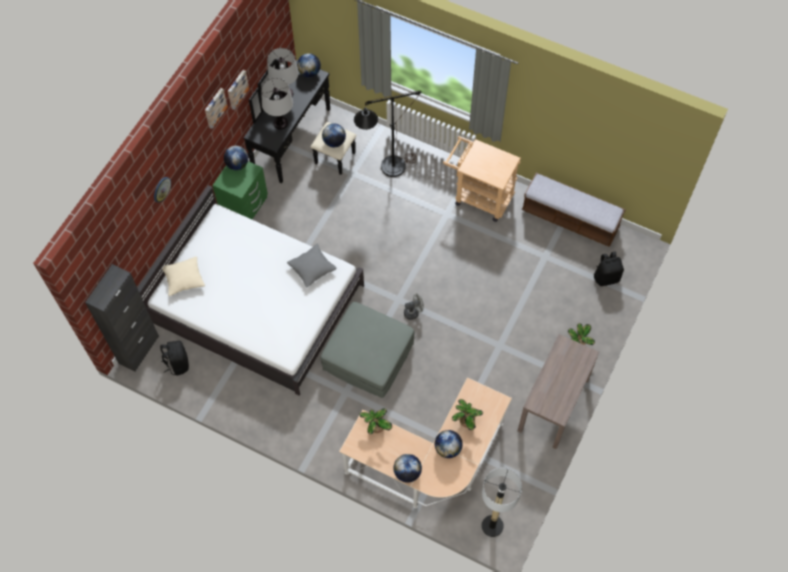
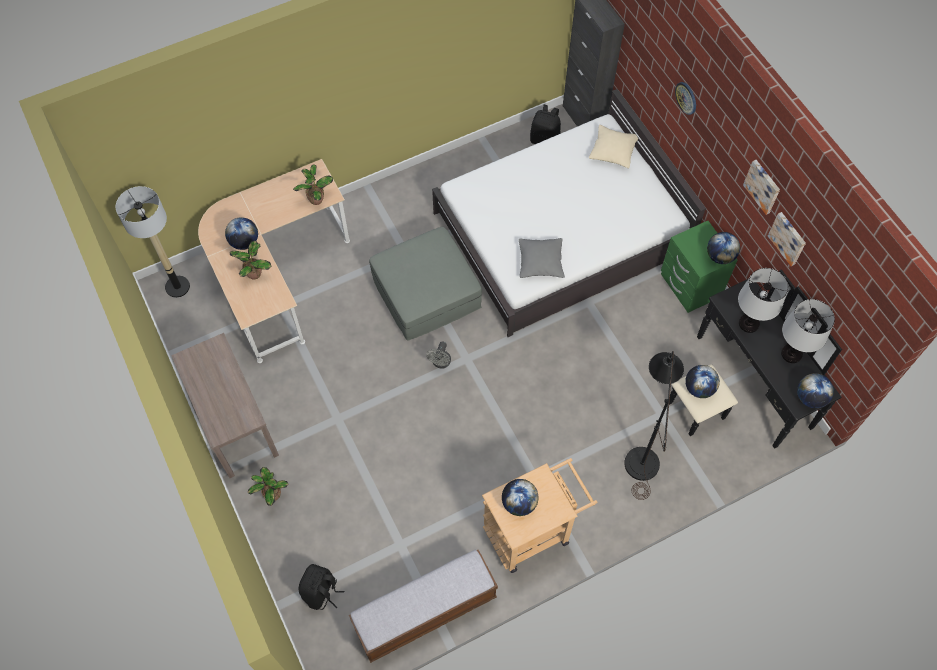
camera: 125 degrees right, 0 degrees up
(407, 472) = (253, 197): globe -> globe (519, 503)

